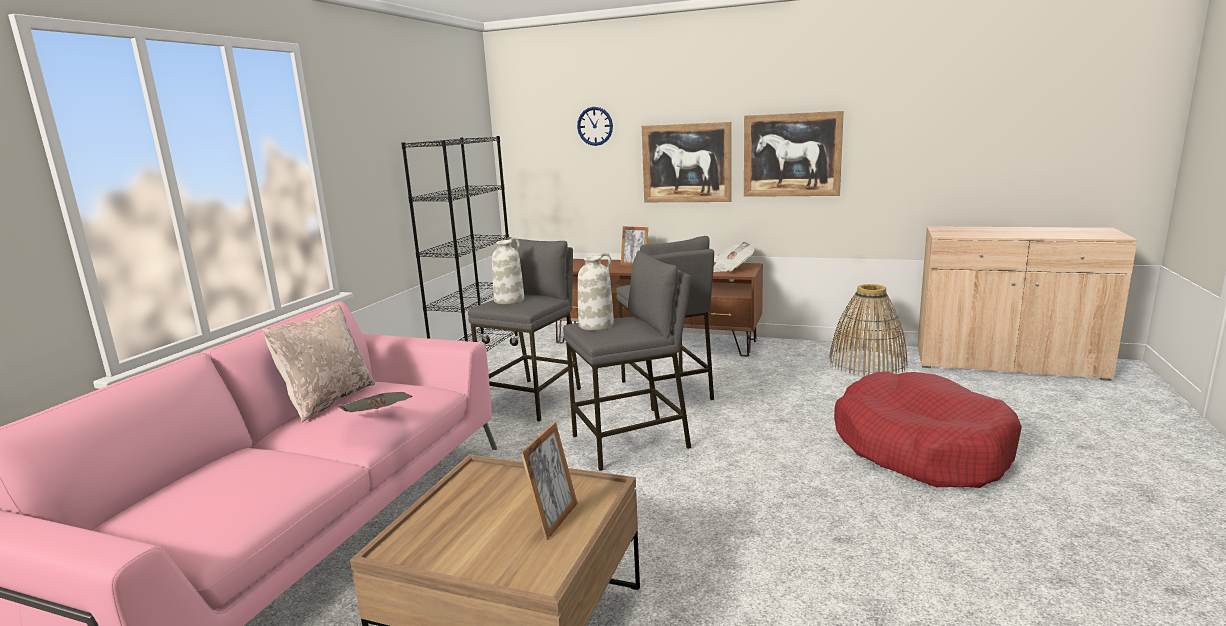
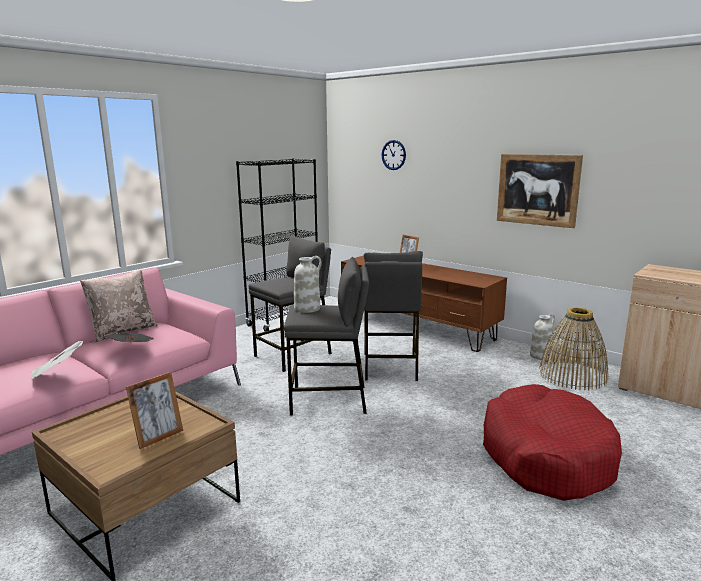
camera: 20 degrees right, 0 degrees up
(509, 300) = (279, 281): white vase -> white vase (541, 356)
(686, 163) = (456, 189): picture -> none
(731, 269) = (475, 278): newspaper -> newspaper (57, 373)

